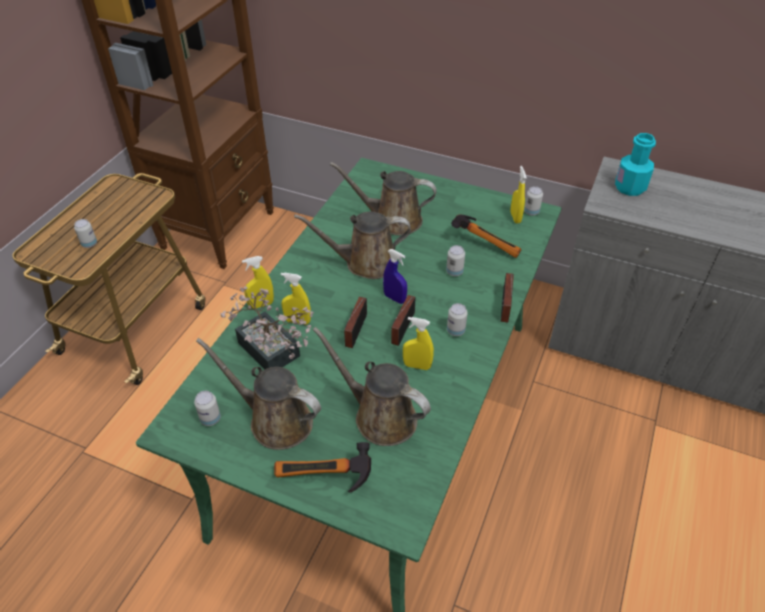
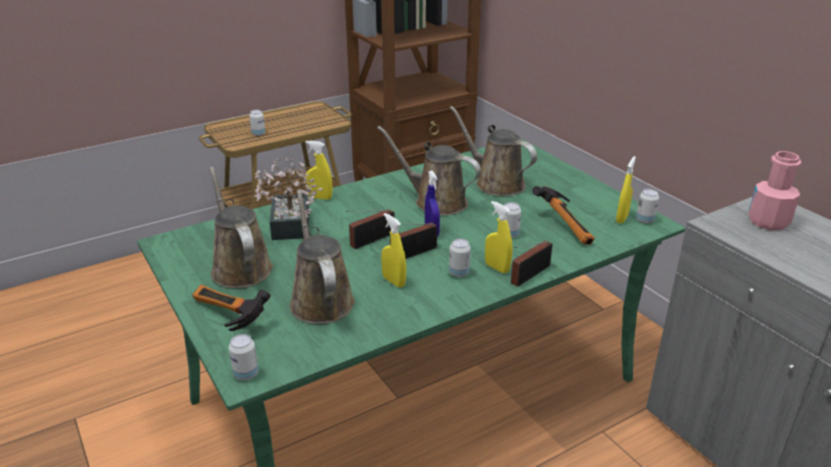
camera: 35 degrees right, 15 degrees down
(210, 419) = (198, 247): can -> can (246, 374)
(297, 321) = (334, 217): yellow spray bottle -> yellow spray bottle (497, 268)
(629, 187) = (768, 221): turquoise bottle -> pink bottle

